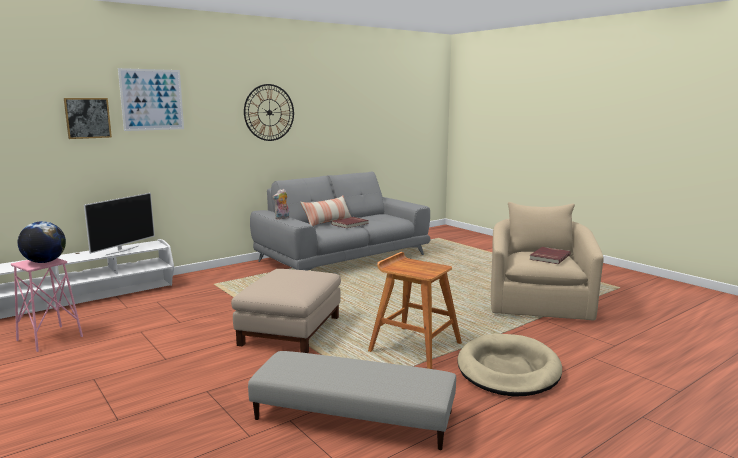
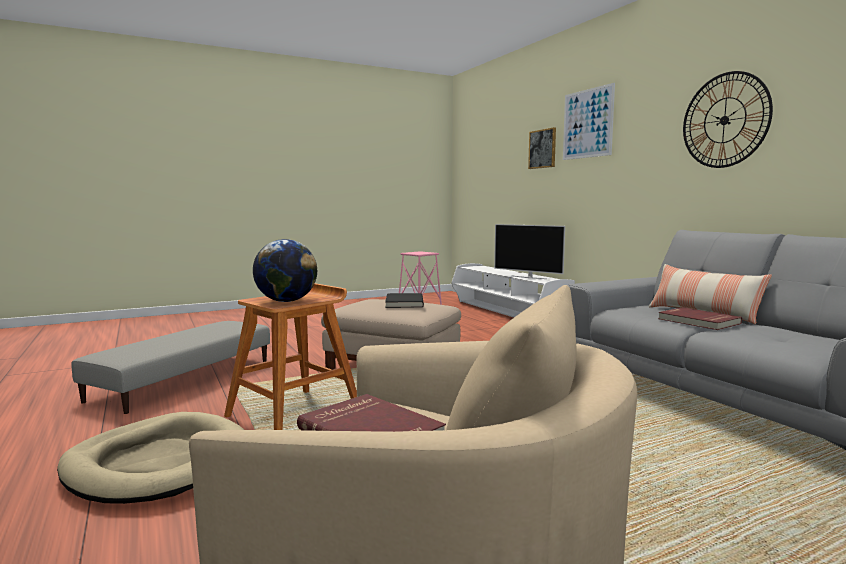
camera: 100 degrees right, 5 degrees down
(44, 262) = (418, 253): globe -> globe (286, 301)
(282, 218) = (620, 280): plush toy -> none
(287, 276) = (403, 303): none -> black book

